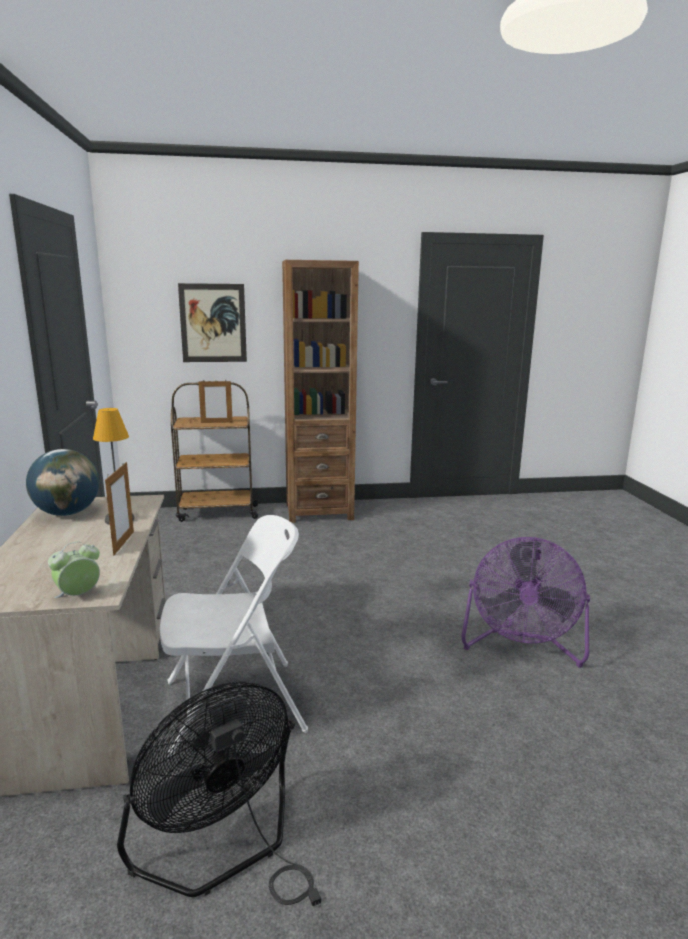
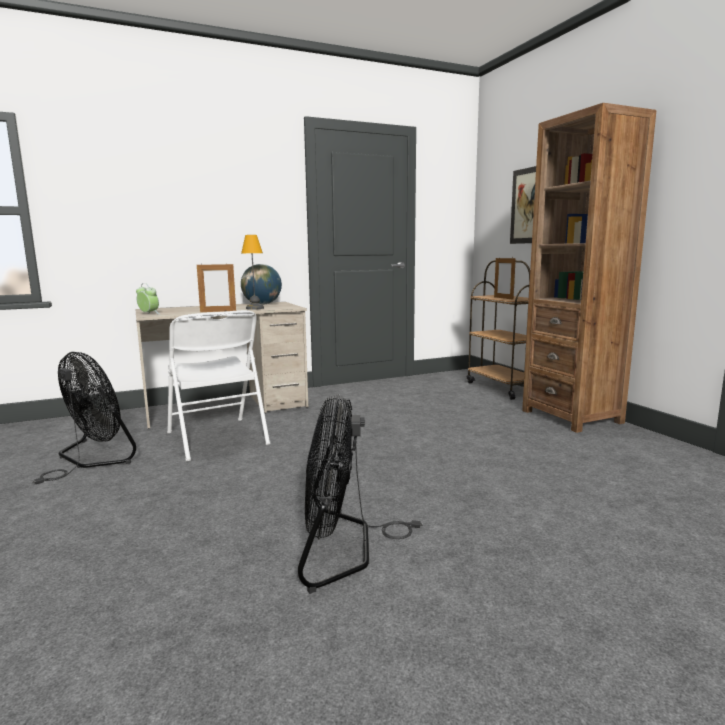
camera: 75 degrees right, 5 degrees down
(517, 644) = (346, 543): purple fan -> black fan

